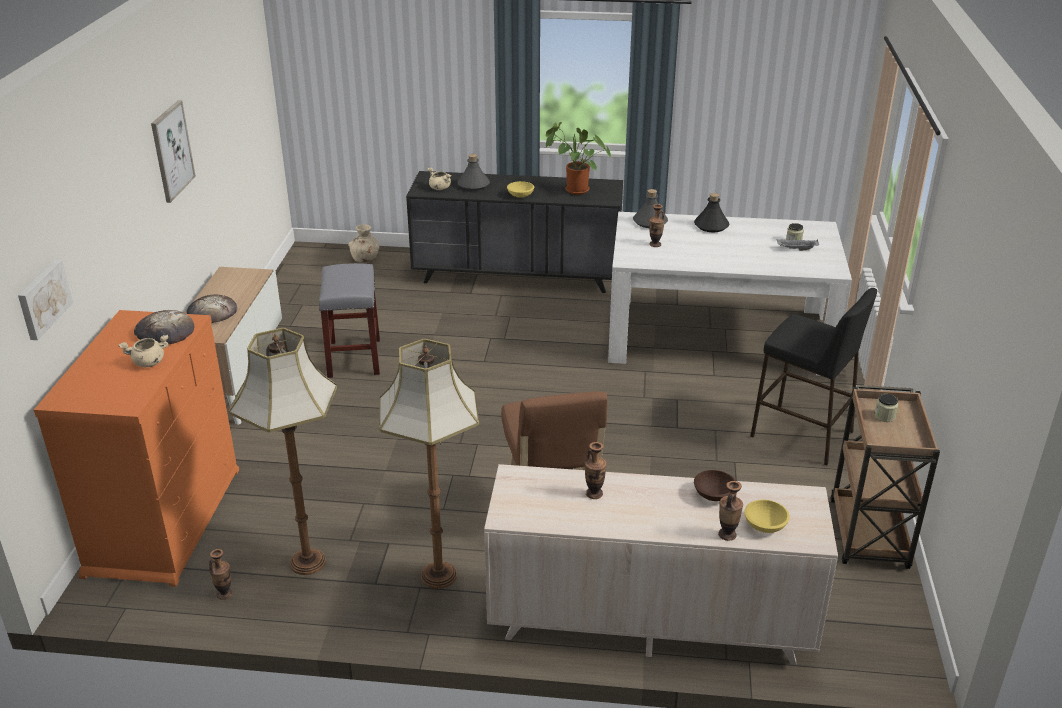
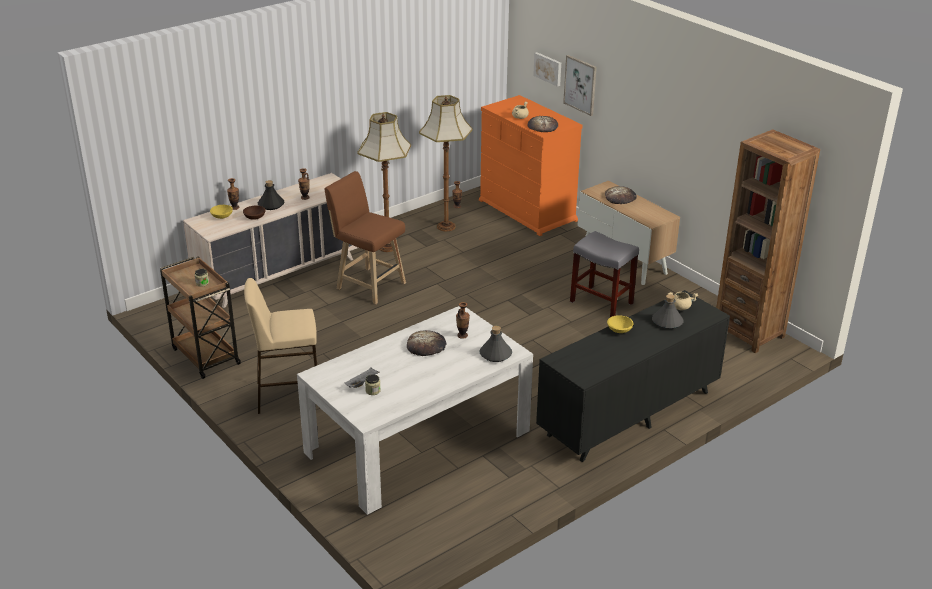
camera: 135 degrees right, 0 degrees up
(171, 151) = (671, 112): picture -> picture (580, 85)
(304, 274) = (749, 332): none -> brown bookcase
(365, 259) = (746, 366): beige vase -> none
(574, 190) = (595, 356): potted plant -> none
(700, 250) = (426, 346): none -> bread
(711, 226) = (448, 374): black bottle -> black bottle (271, 205)
(802, 434) = (288, 395): black stool -> beige stool

